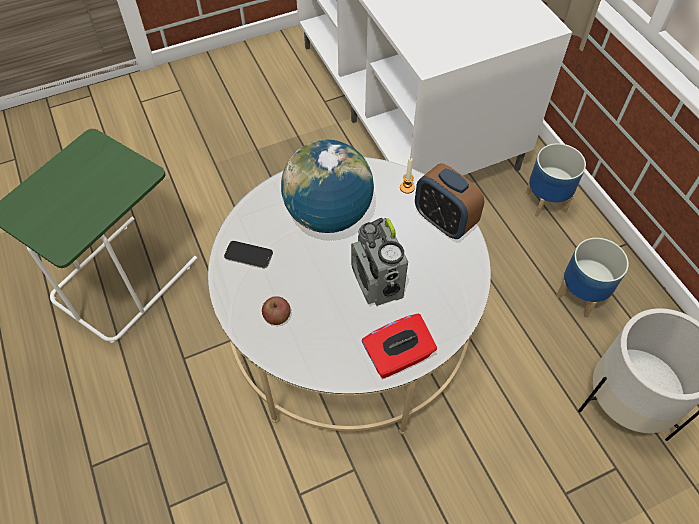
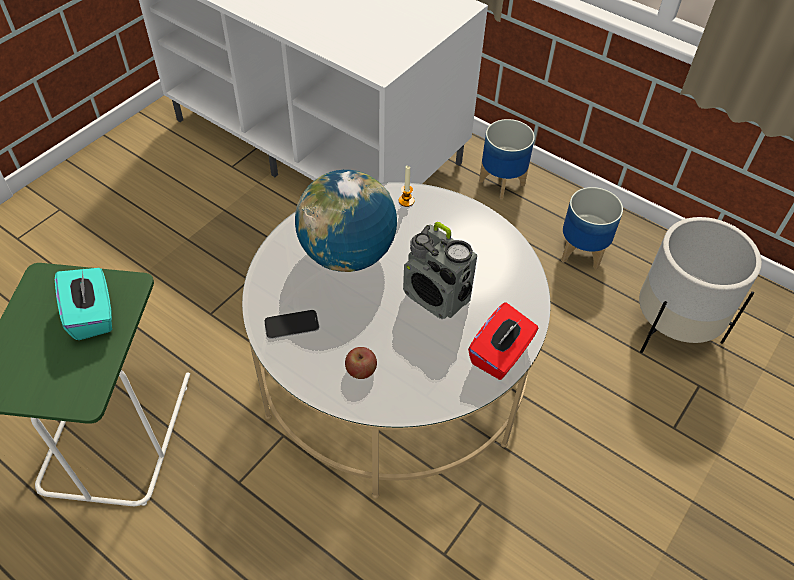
camera: 30 degrees left, 5 degrees down
(106, 185) = (92, 315): none -> turquoise tissue box
(444, 221) = (460, 218): alarm clock -> none

